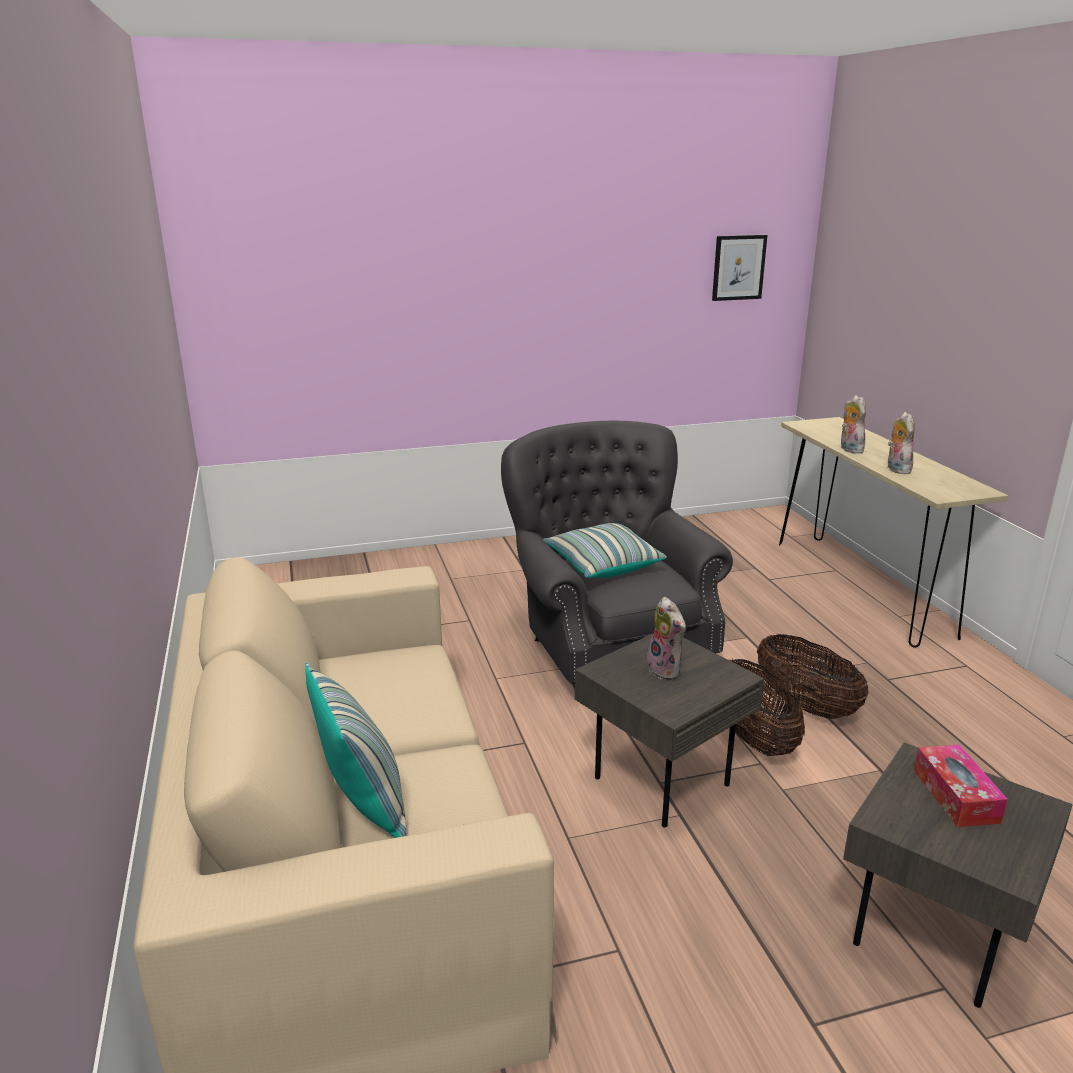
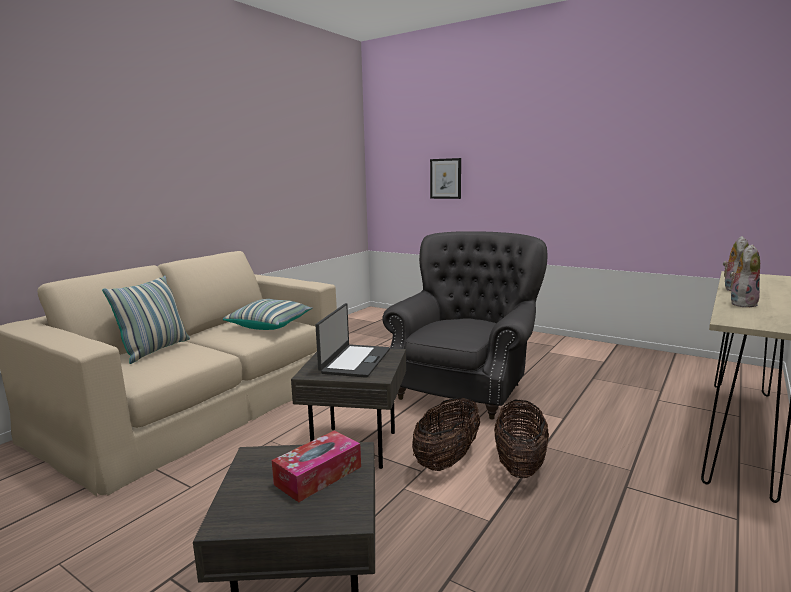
camera: 50 degrees right, 10 degrees down
(602, 565) = (453, 321): pillow -> pillow (270, 325)
(666, 670) = (355, 361): plush toy -> laptop
(738, 267) = (728, 144): picture -> picture (445, 178)

